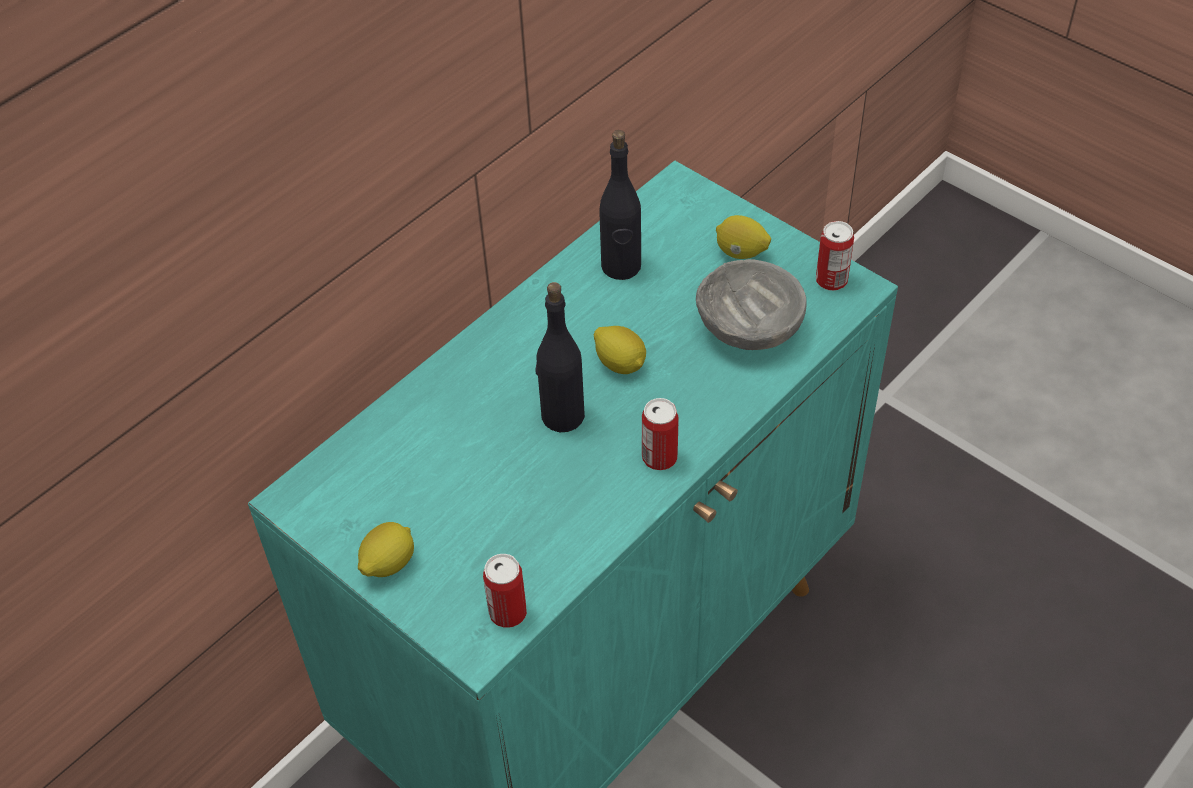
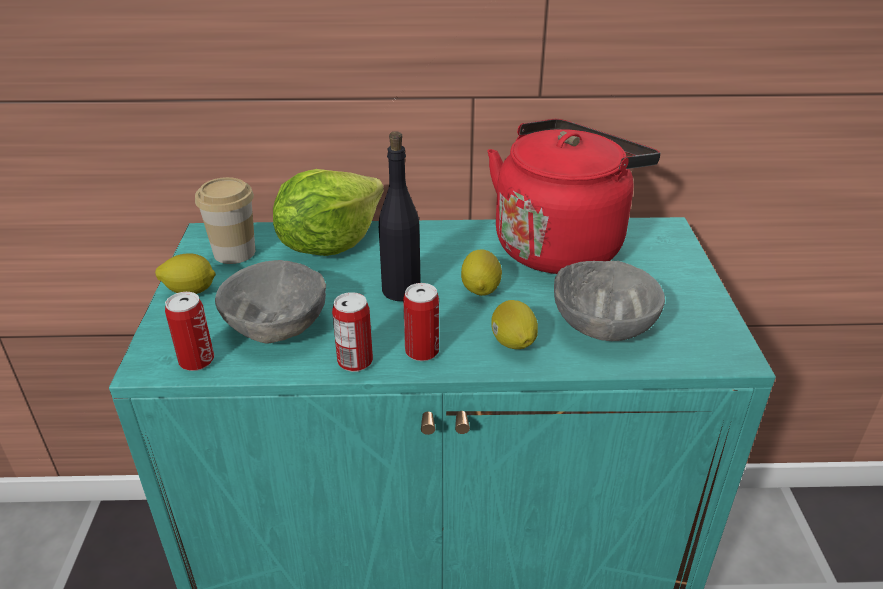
camera: 45 degrees right, 15 degrees down
(356, 496) = (234, 252): none -> cup
(427, 418) = (329, 243): none -> lettuce
(519, 530) = (277, 326): none -> grey bowl
(621, 266) = (561, 245): black bottle -> red kettle
(741, 253) = (661, 283): lemon -> lemon (513, 343)
(831, 280) = (715, 338): can -> can (355, 361)

